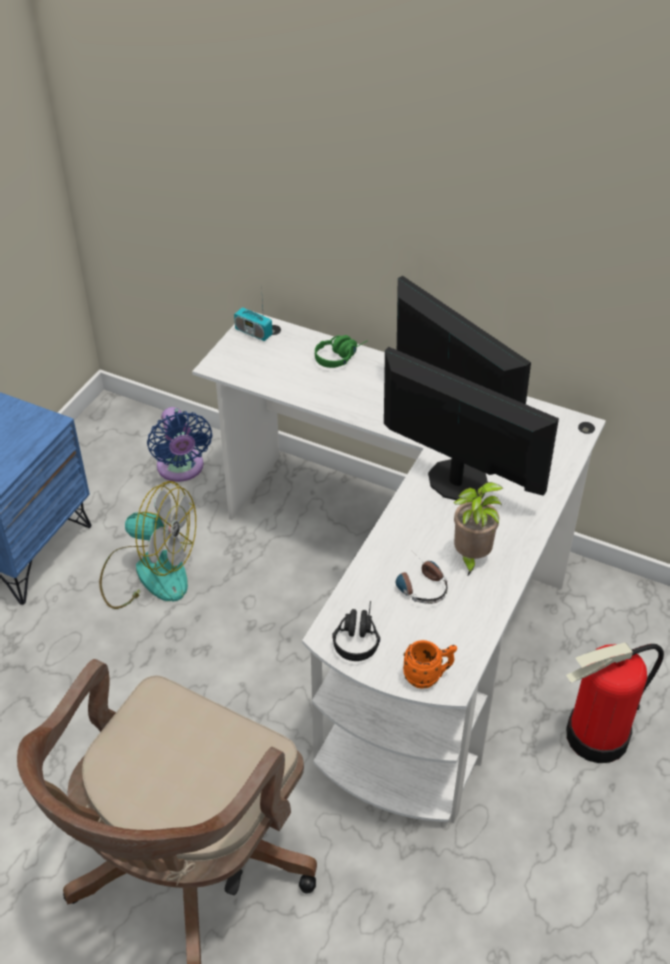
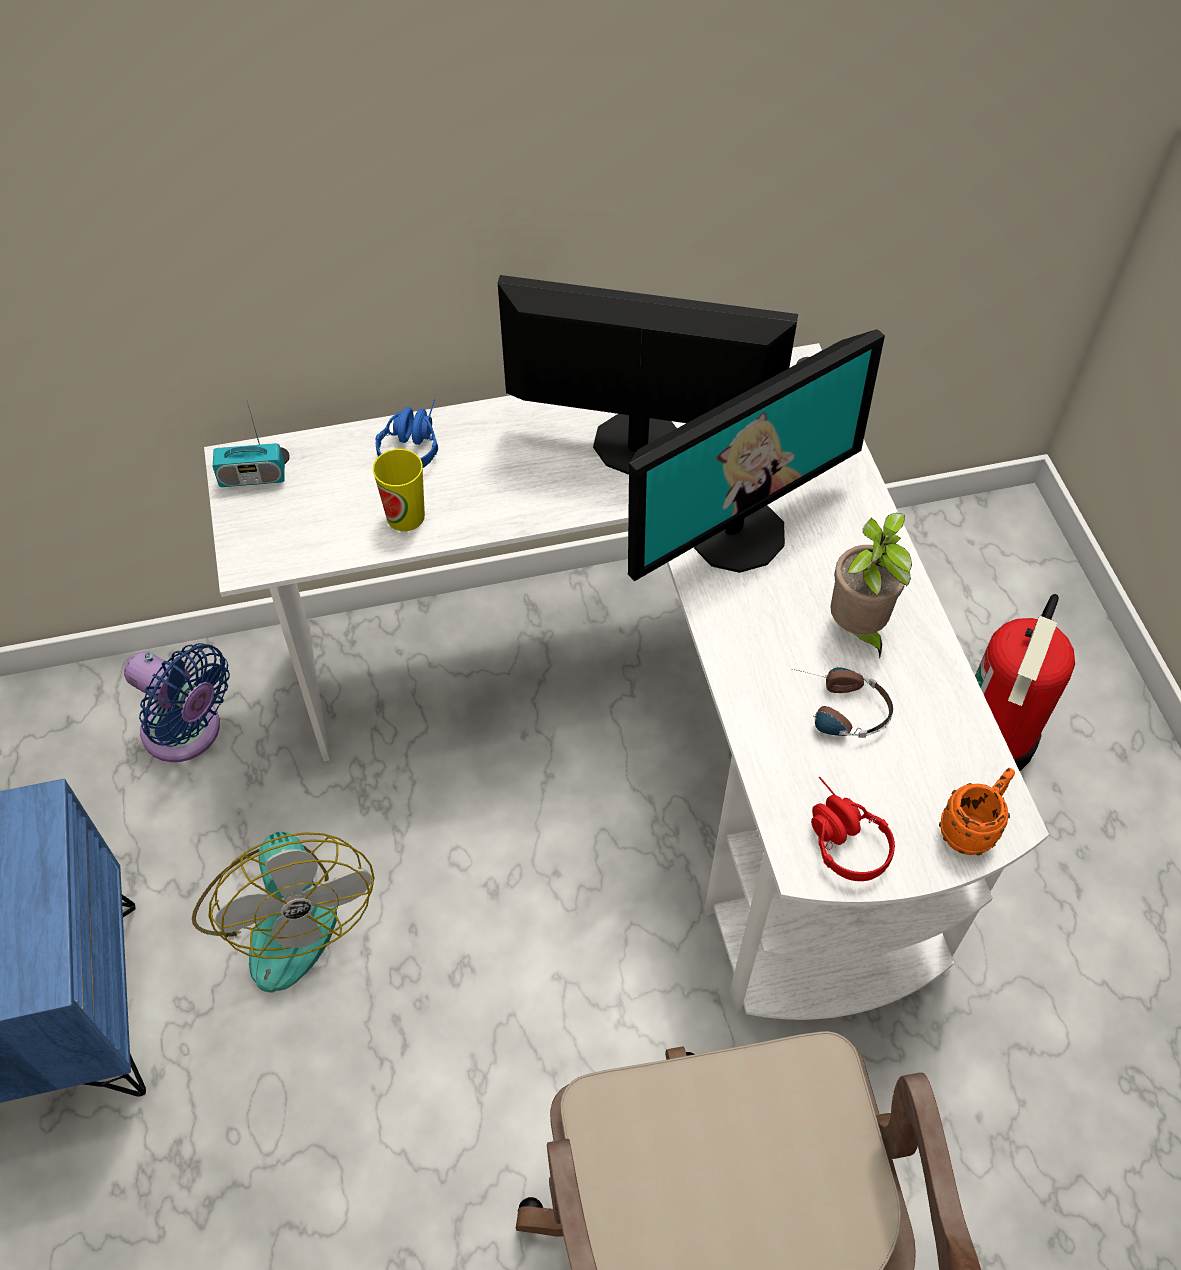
camera: 40 degrees left, 10 degrees up
(149, 572) = (285, 913): fan -> fan turned 90 degrees clockwise
(304, 385) = (405, 516): none -> cup
(340, 356) = (412, 443): green headphones -> blue headphones
(357, 636) = (840, 836): black headphones -> red headphones
(457, 481) = (738, 534): monitor -> monitor turned 150 degrees clockwise

